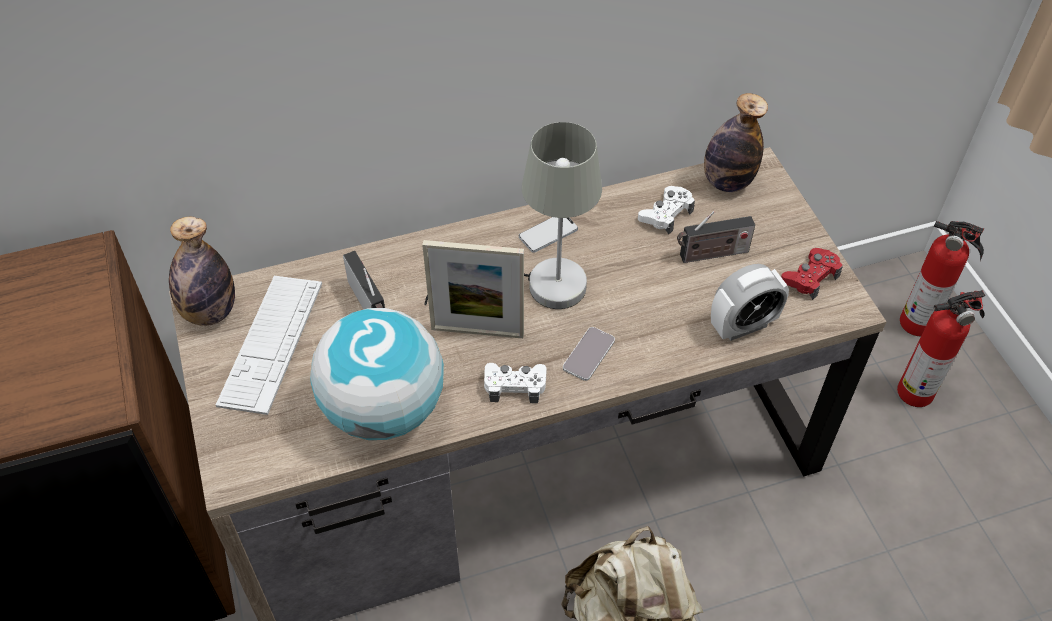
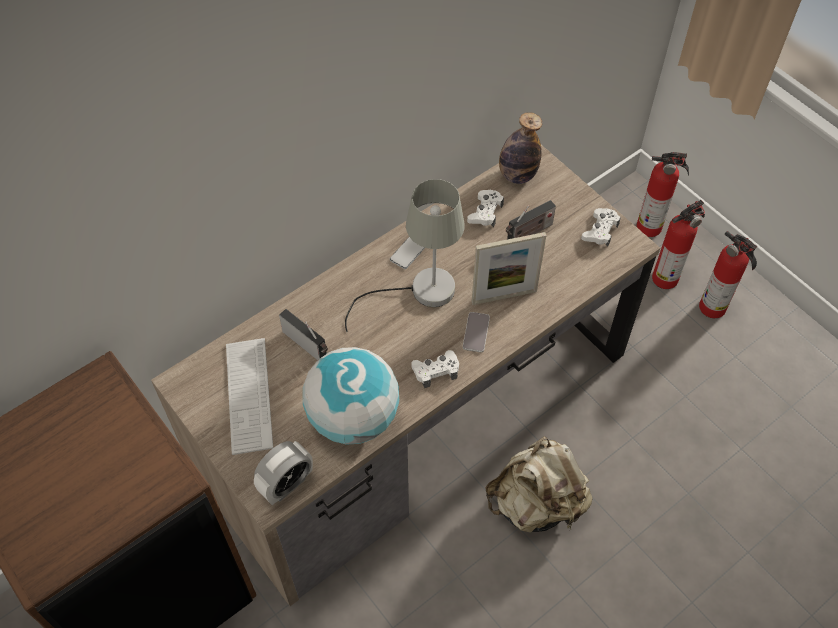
camera: 20 degrees left, 5 degrees up
(210, 312) = (191, 386): bottle -> none
(477, 331) = (392, 340): picture frame -> picture frame (504, 296)
(743, 326) = (570, 279): alarm clock -> alarm clock (287, 484)
(810, 277) = (600, 231): red game controller -> white game controller
(970, 450) = (714, 308): none -> fire extinguisher

